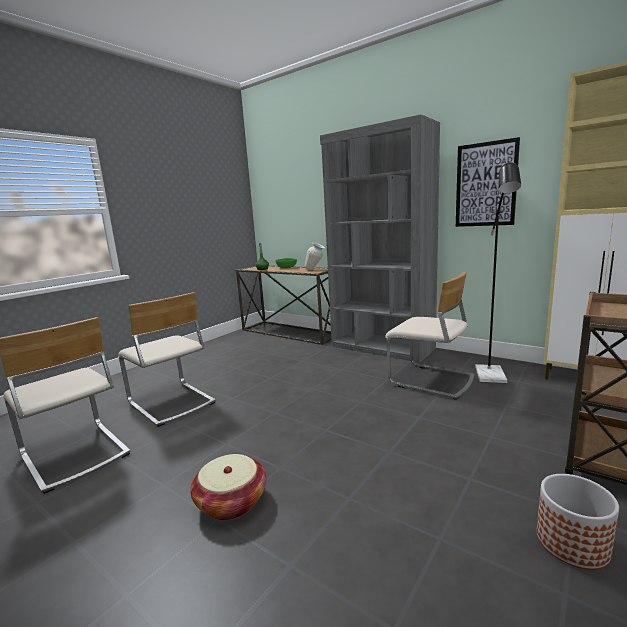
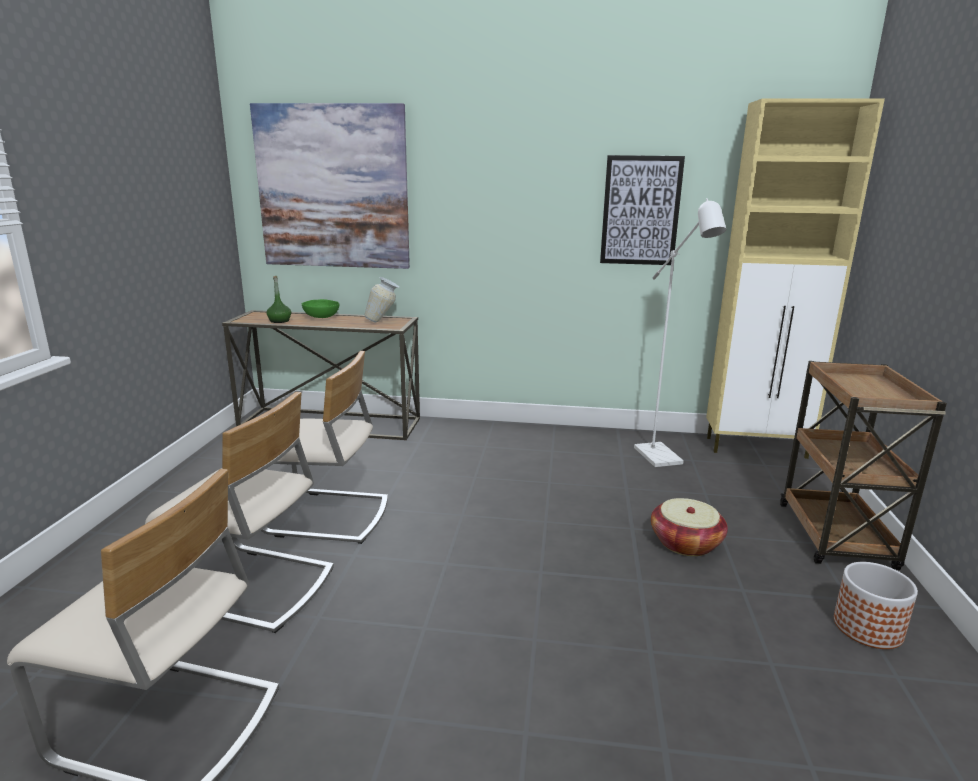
camera: 30 degrees left, 5 degrees up
(231, 502) = (520, 705): basket -> basket (685, 543)
(296, 191) = (333, 188): none -> picture
(382, 348) = (498, 434): grey bookcase -> none
(431, 381) = (602, 475): beige chair -> beige chair (326, 516)
(491, 378) = (662, 460): black floor lamp -> white floor lamp

